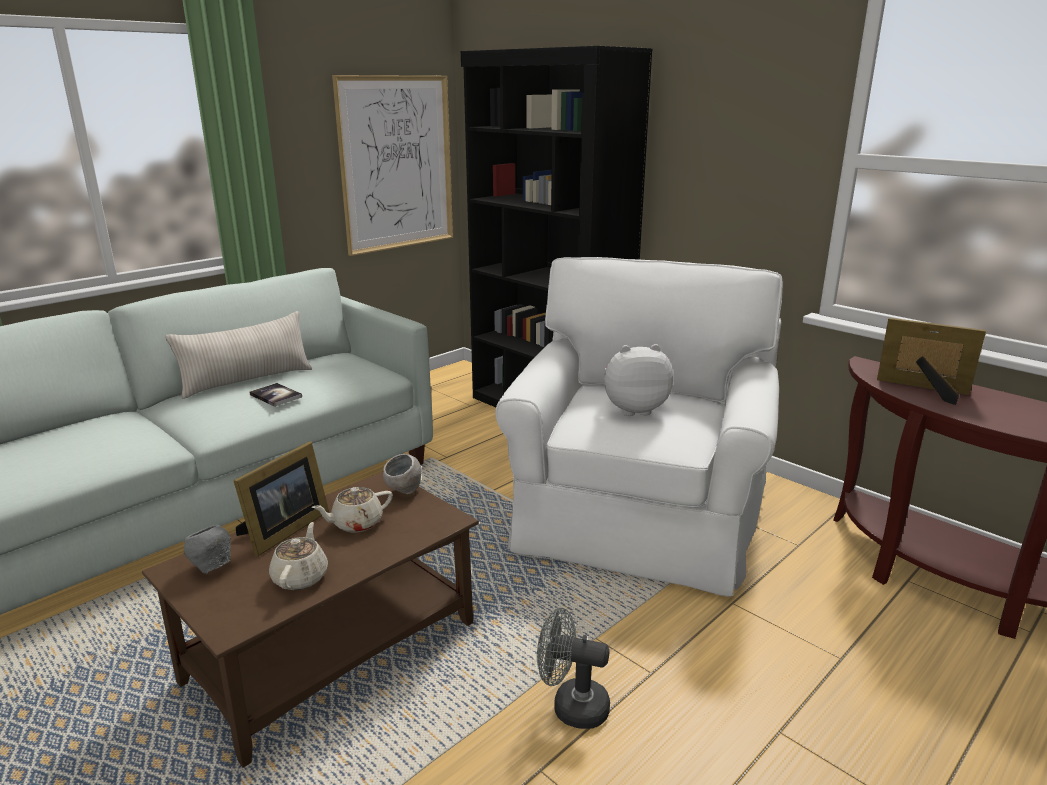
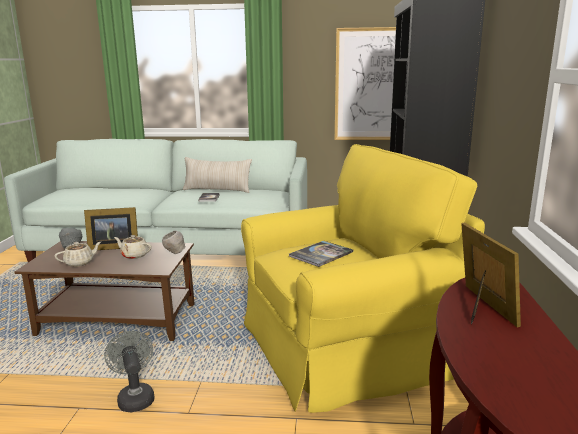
camera: 50 degrees right, 5 degrees down
(634, 409) = (321, 254): plush toy -> book
(637, 516) = (344, 346): white armchair -> yellow armchair

